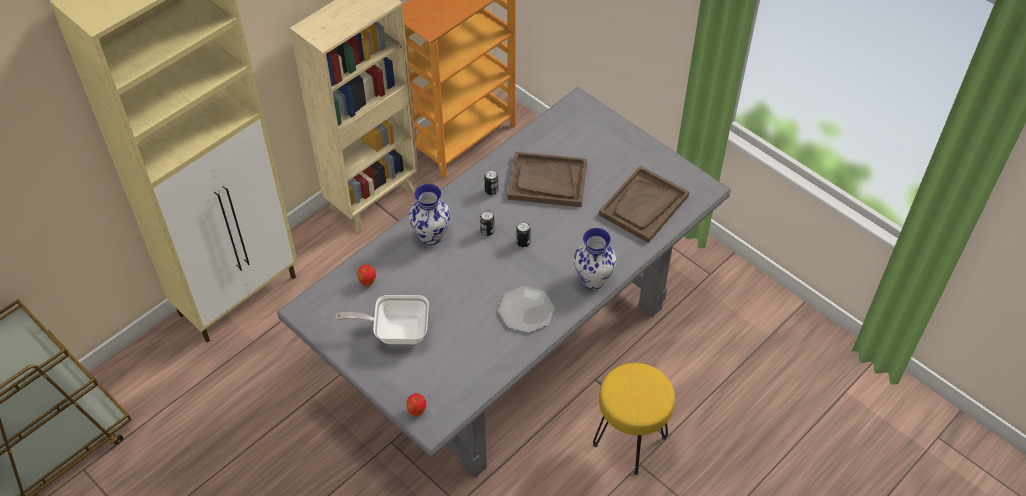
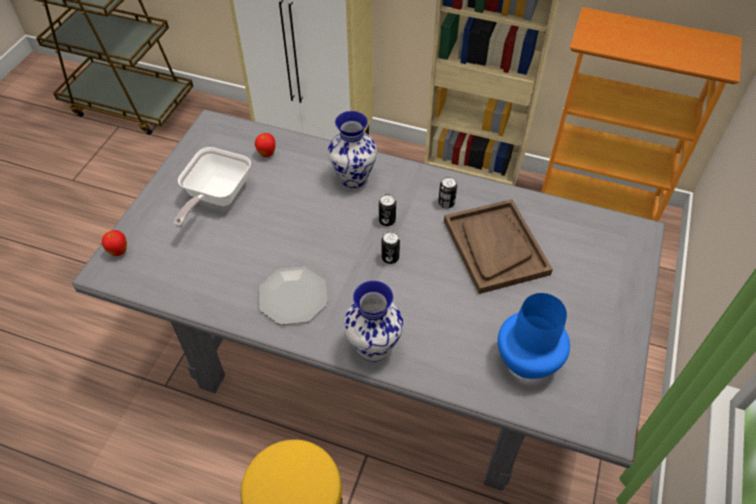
camera: 65 degrees right, 0 degrees up
(395, 331) = (215, 197): frying pan -> frying pan turned 135 degrees counterclockwise
(643, 206) = (526, 361): brown tray -> blue vase

